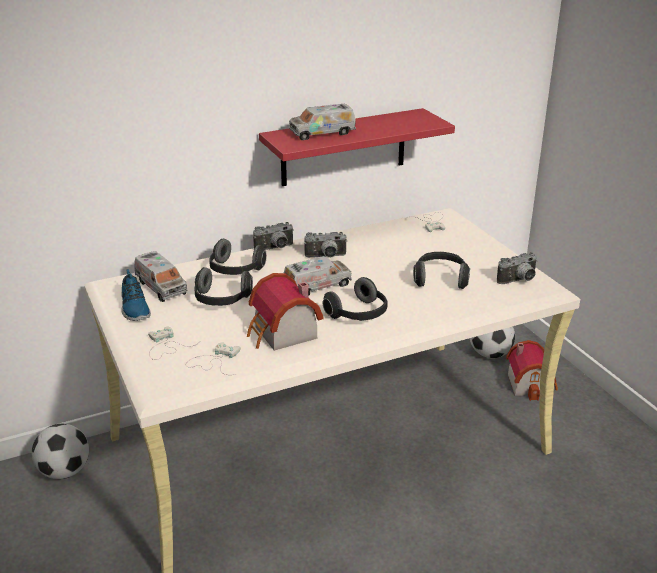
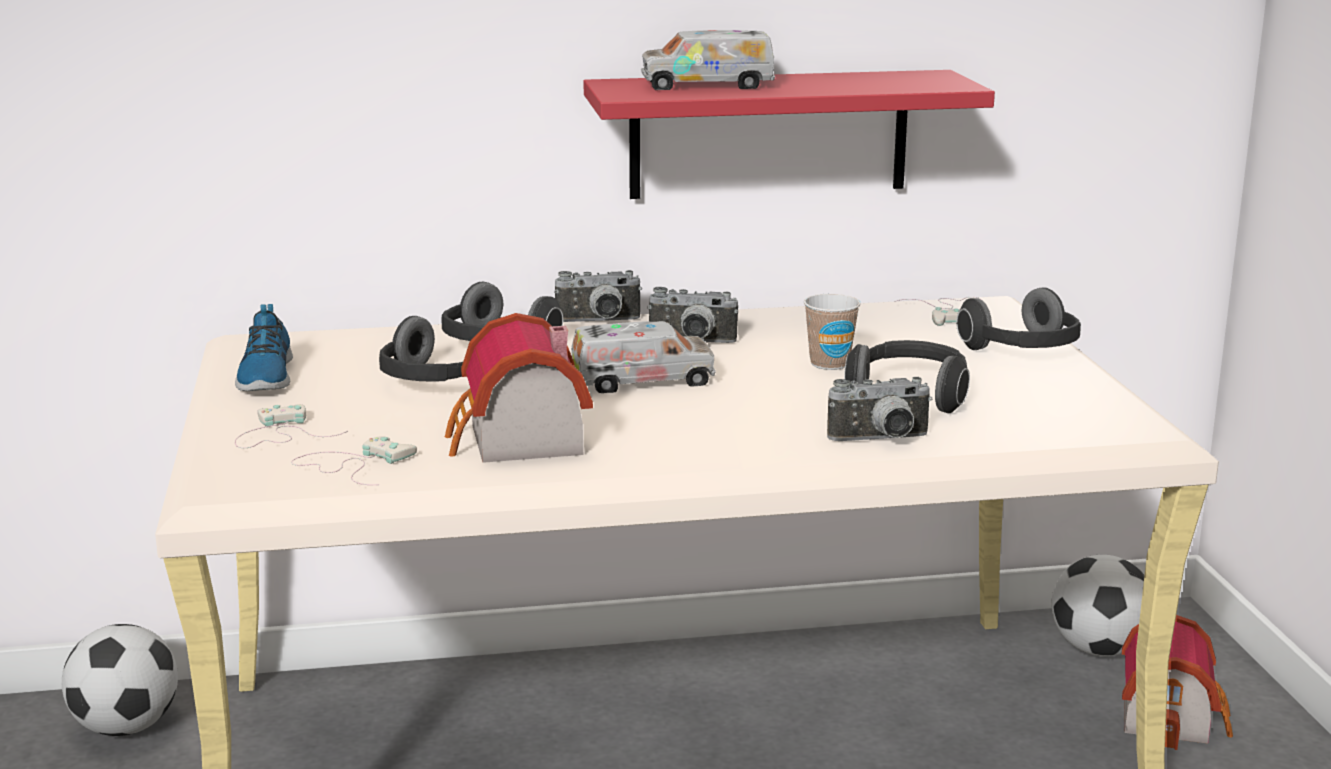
camera: 15 degrees right, 10 degrees down
(161, 286) = (338, 353): toy truck -> none
(358, 314) = (695, 429): headphones -> headphones (1024, 350)
(395, 263) = (829, 363): none -> cup
(519, 281) = (1085, 414): camera -> camera (881, 440)

